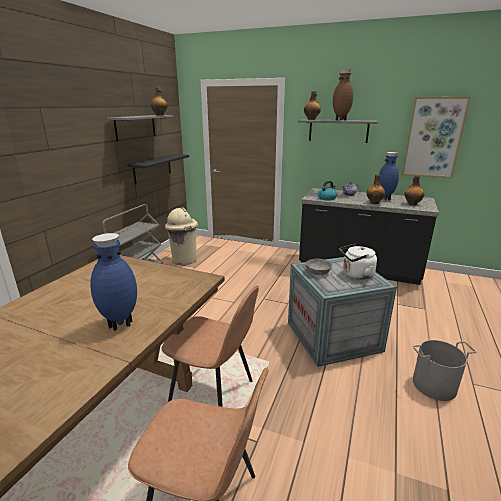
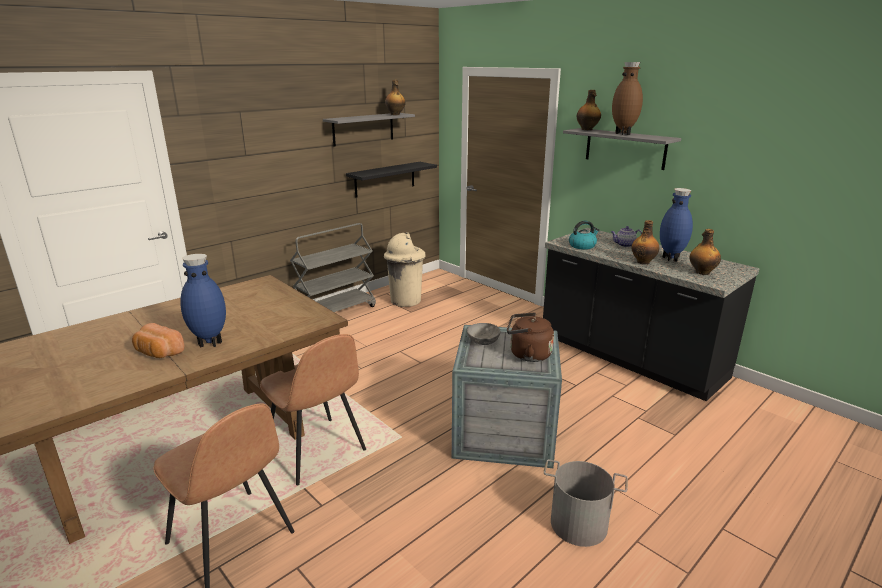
camera: 25 degrees right, 0 degrees up
(72, 348) = (158, 353): none -> bread
(356, 275) = (527, 354): white kettle -> brown kettle
(433, 138) = (763, 172): picture -> none

